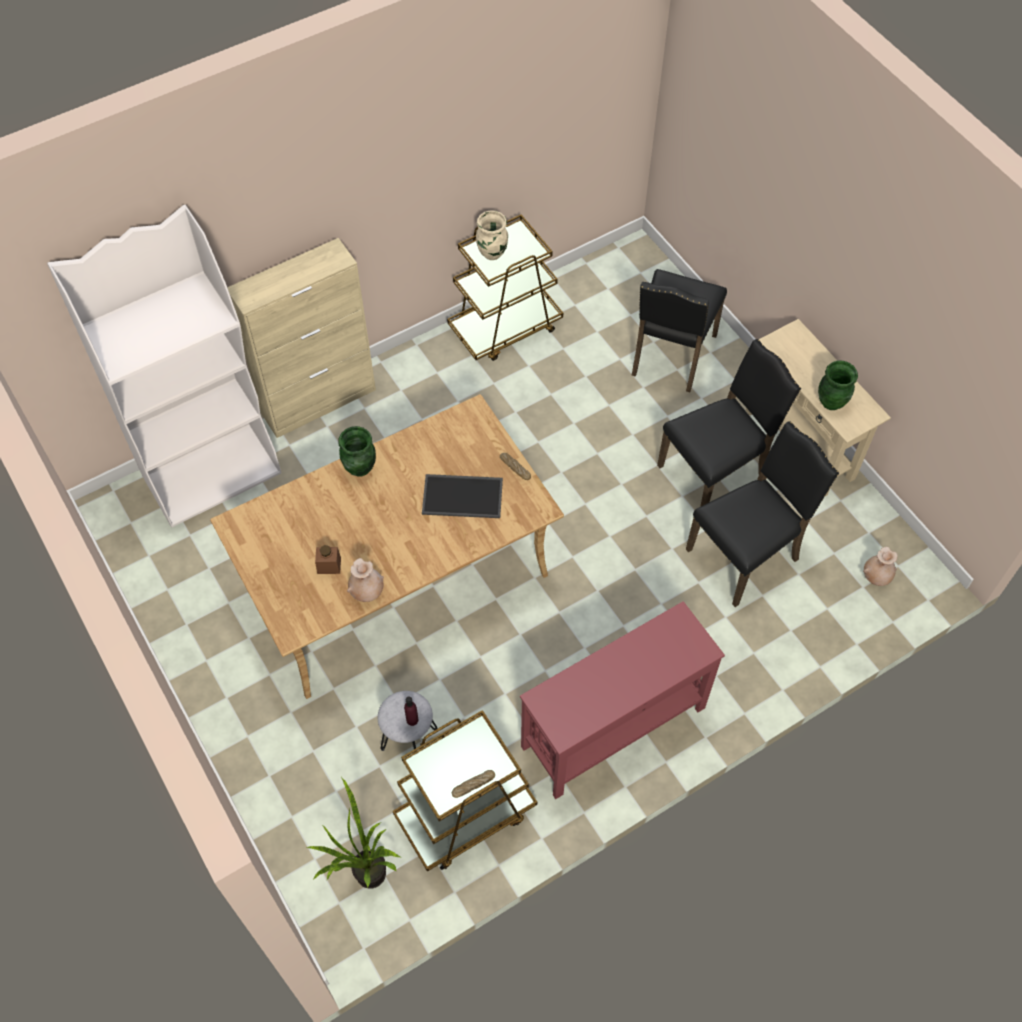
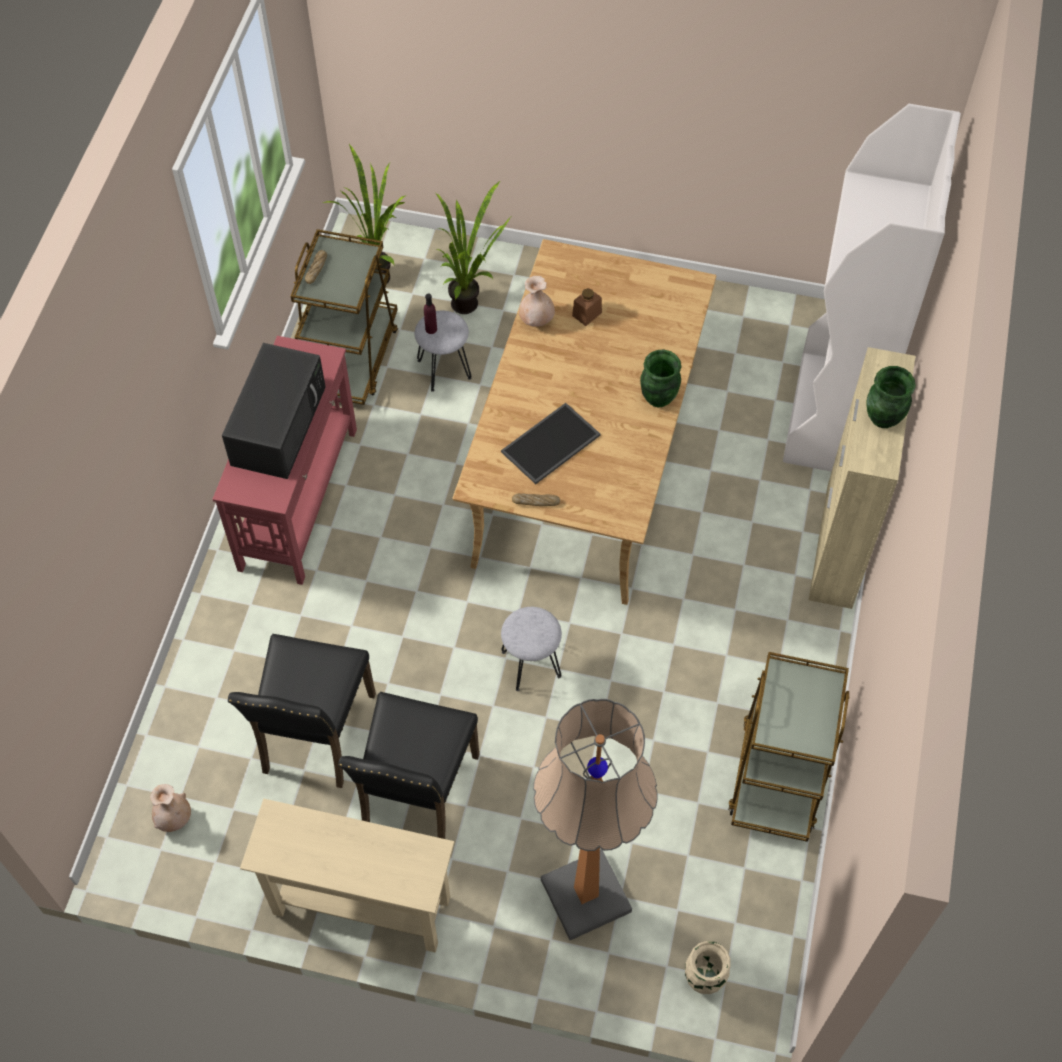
camera: 135 degrees right, 0 degrees up
(328, 779) = (471, 304): none -> potted plant
(492, 253) = (808, 696): beige vase -> beige vase (703, 978)
(574, 488) = (530, 664): none -> grey stool
(626, 674) = (278, 424): none -> black microwave
(671, 356) = (585, 895): black chair -> floor lamp
(831, 402) = (314, 833): green vase -> green vase (883, 418)

